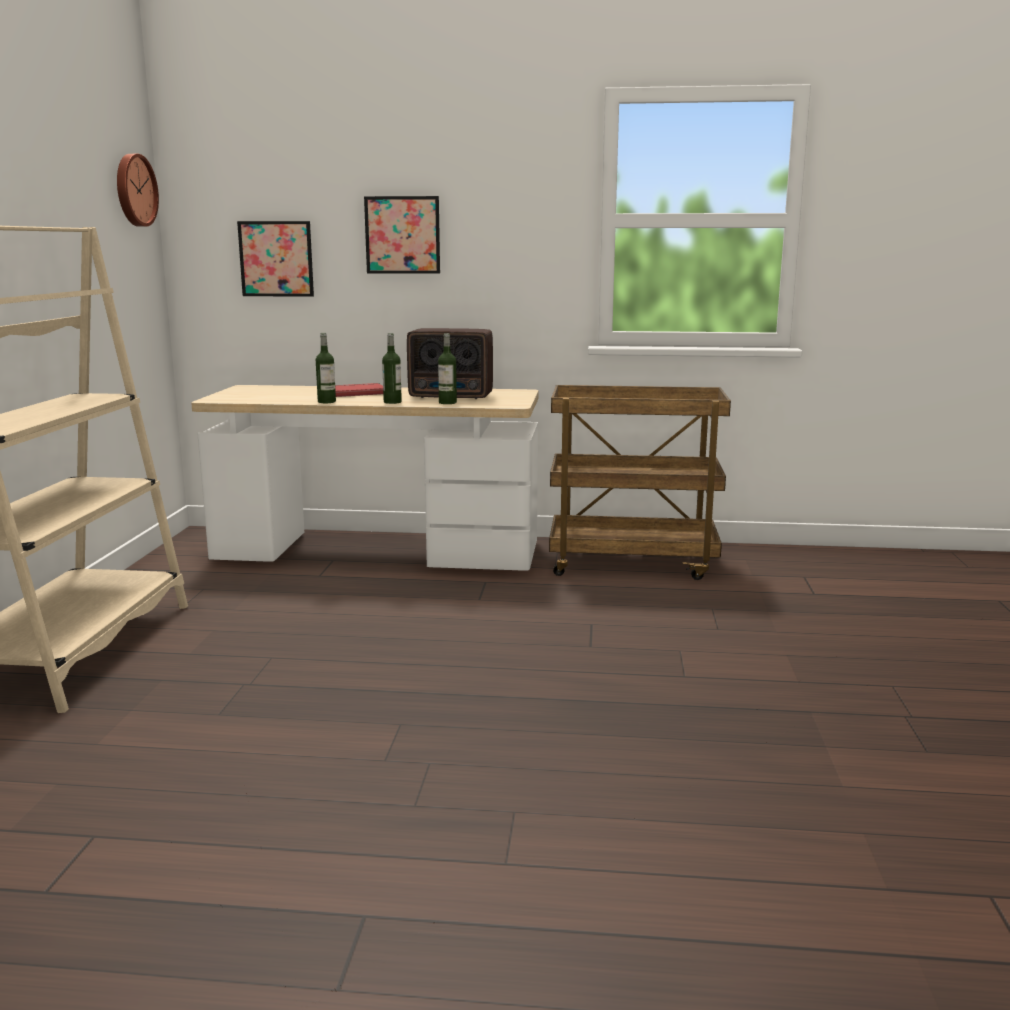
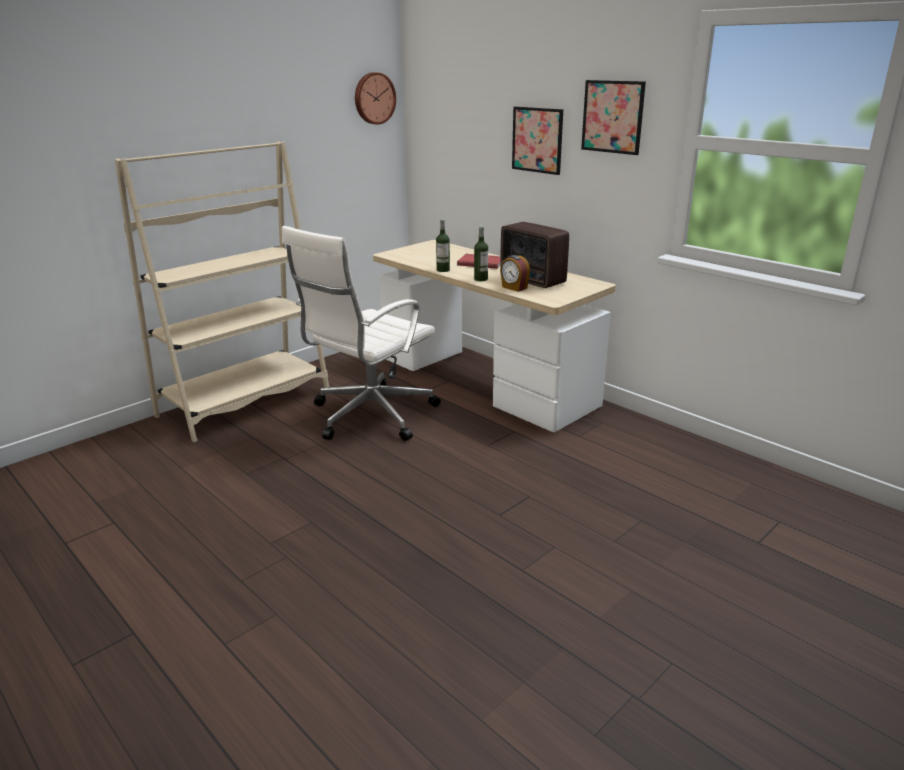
camera: 40 degrees right, 10 degrees up
(276, 259) = (461, 150): picture -> picture (612, 117)
(291, 614) = (370, 416): none -> white office chair
(447, 402) = (514, 288): bottle -> alarm clock
(633, 563) = (645, 453): brown cart -> none

